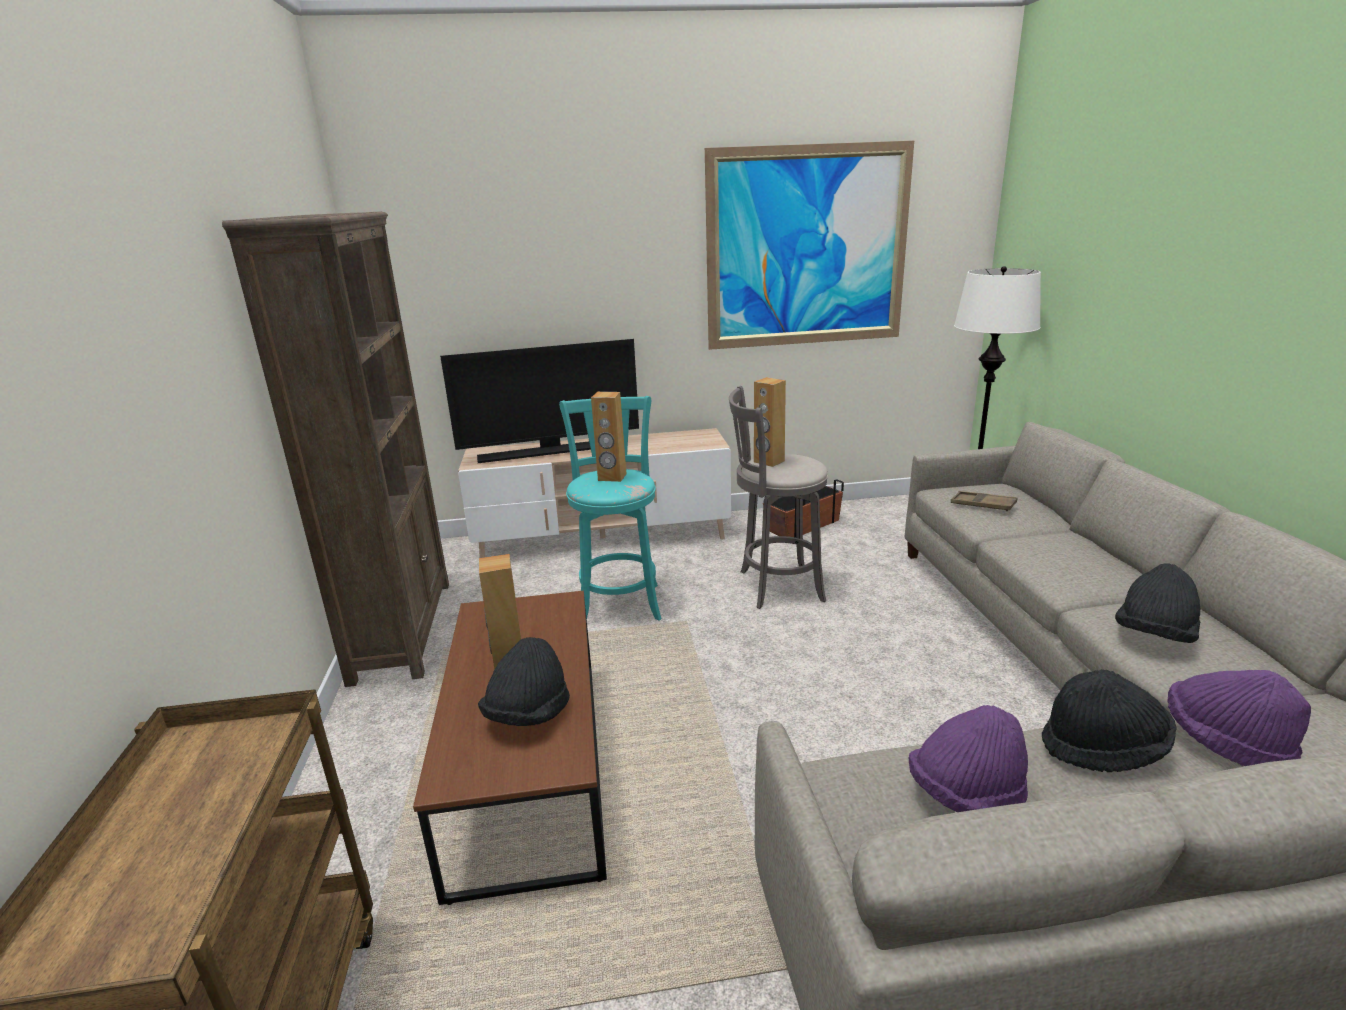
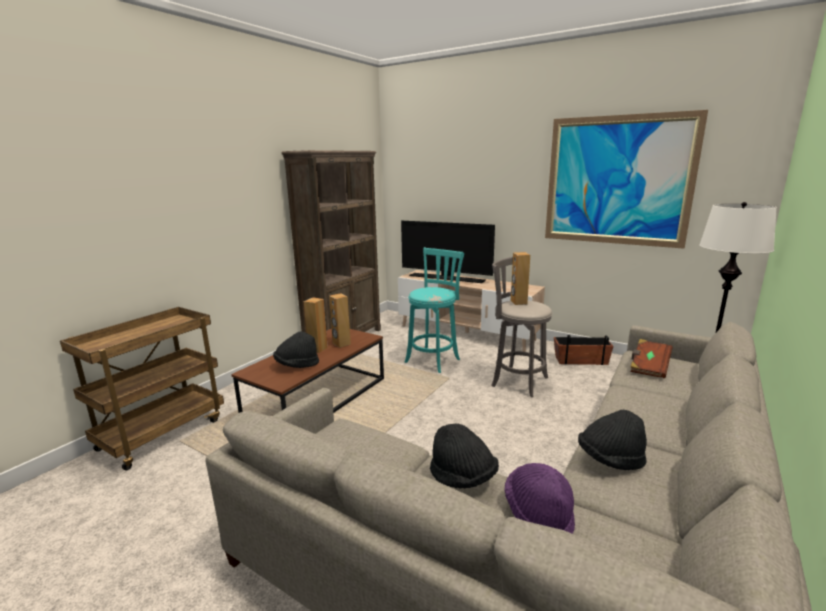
camera: 40 degrees right, 5 degrees down
(612, 477) = (434, 290): brown speaker -> brown speaker (341, 344)
(965, 794) = (368, 454): purple hat -> none
(983, 505) = (648, 367): brown tray -> brown book

